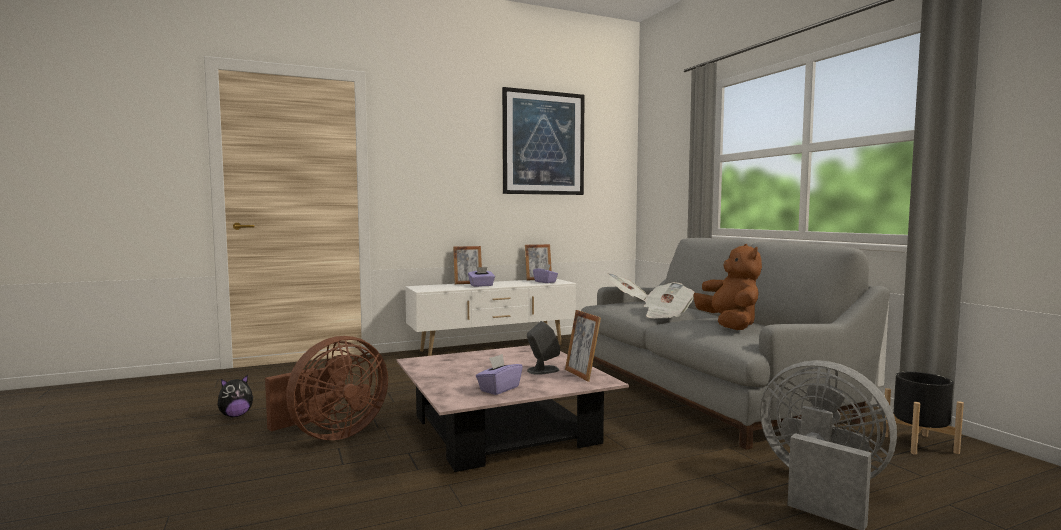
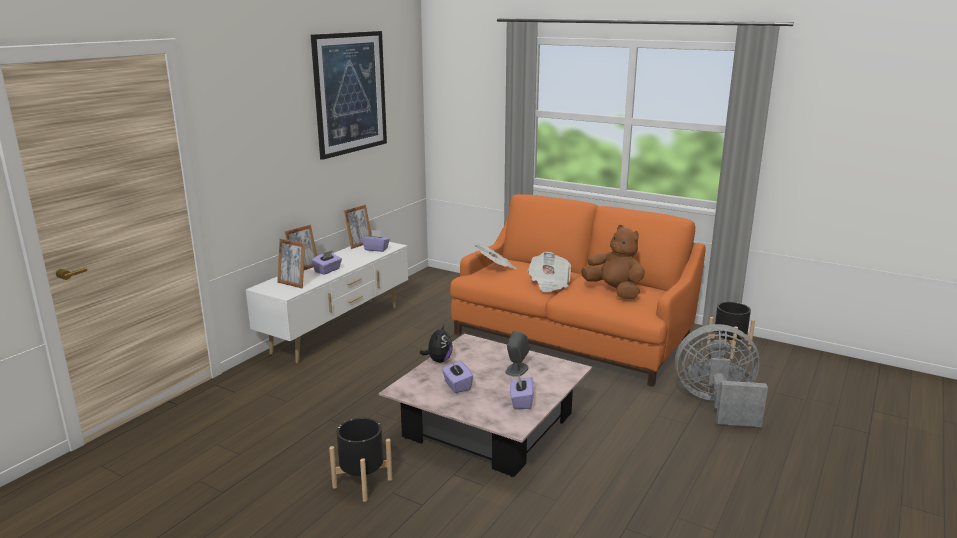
camera: 35 degrees left, 15 degrees up
(235, 415) = (228, 499): plush toy -> plush toy (438, 360)
(331, 435) = (362, 483): brown fan -> black planter
(465, 368) = (457, 386): none -> purple tissue box
(582, 374) = (549, 365): picture frame -> picture frame (293, 284)
(708, 390) = (573, 335): grey sofa -> orange sofa

